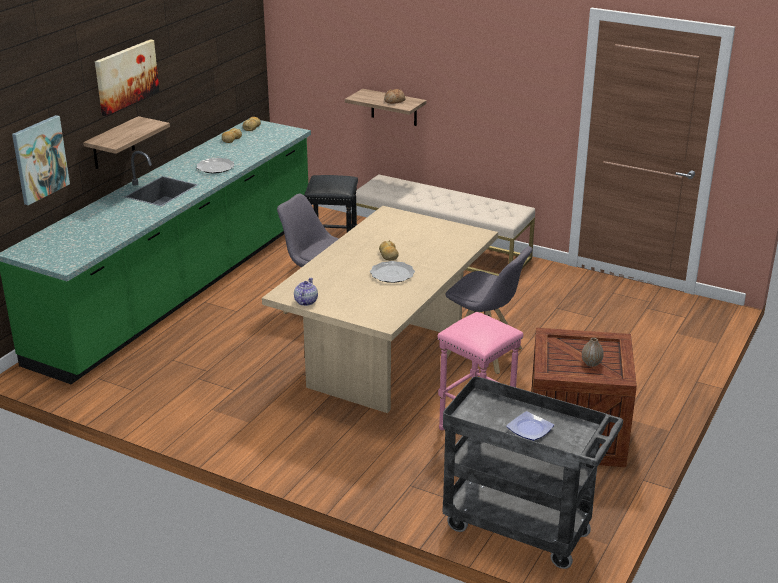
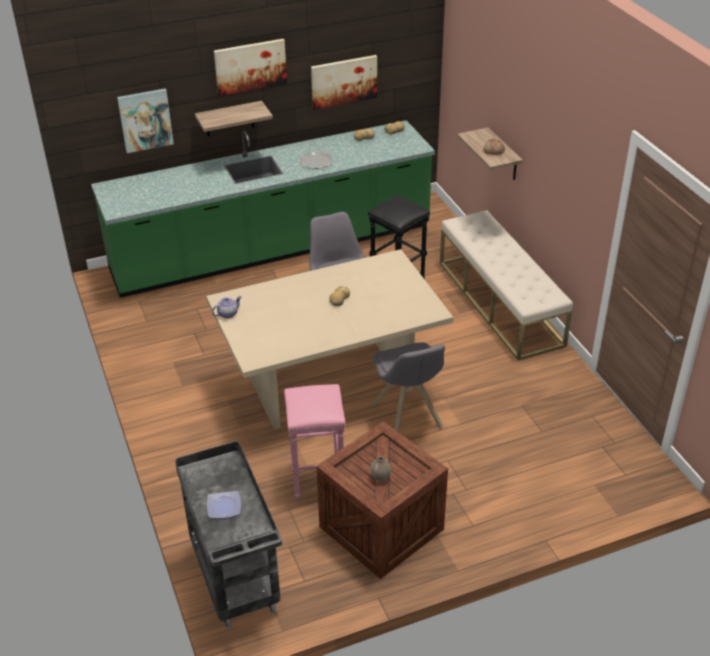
camera: 40 degrees right, 10 degrees up
(199, 82) = (343, 81): none -> picture
(392, 274) = (317, 318): plate -> none

